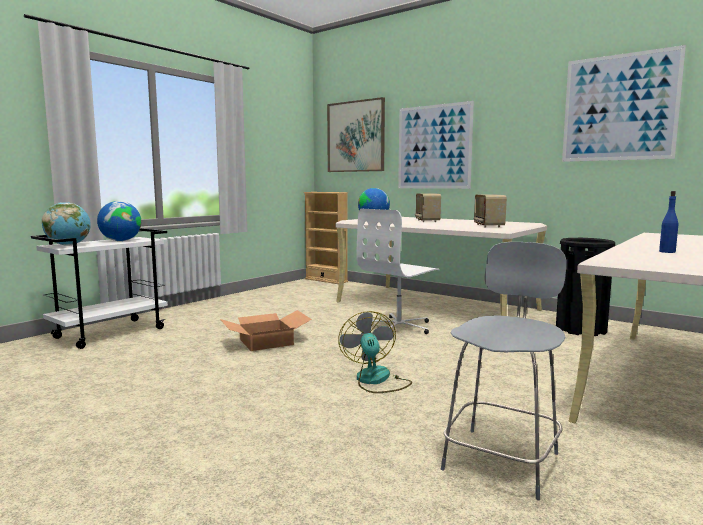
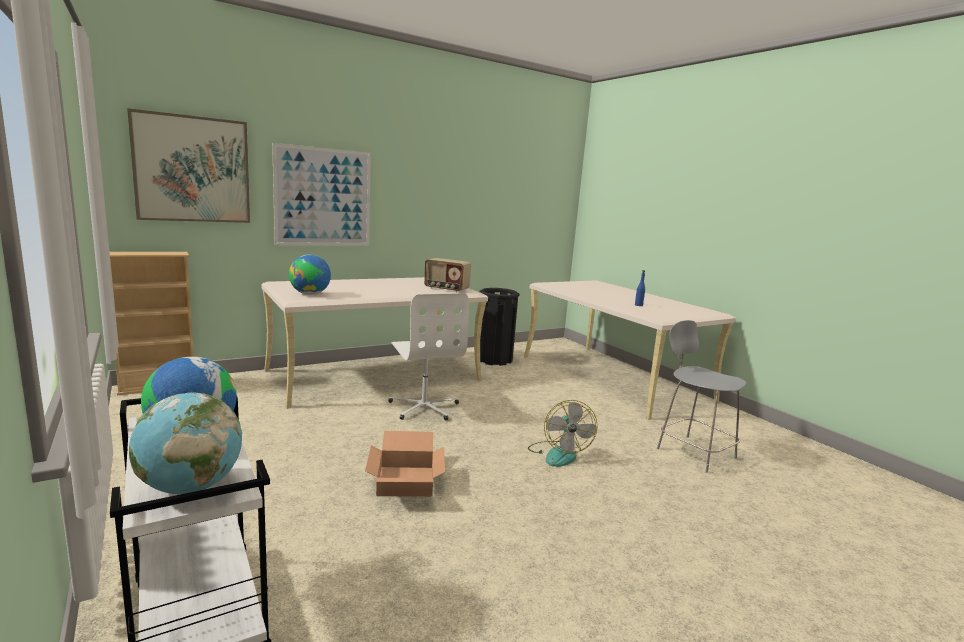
camera: 70 degrees left, 5 degrees up
(376, 380) = (558, 454): fan -> fan turned 105 degrees counterclockwise
(426, 221) = (365, 288): radio -> none
(619, 108) = (488, 182): picture -> none

